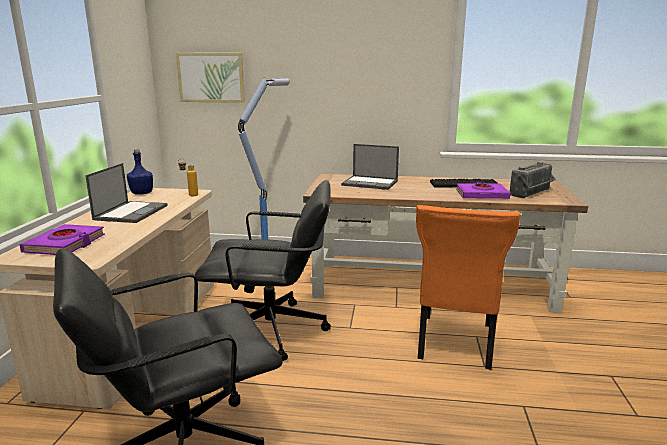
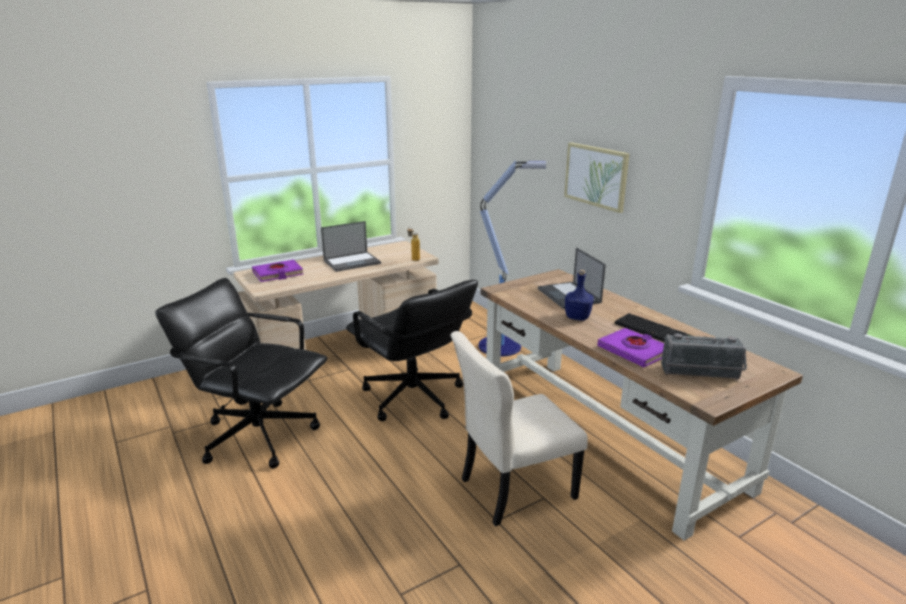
camera: 50 degrees right, 5 degrees up
(142, 193) = (393, 247): blue bottle -> blue bottle (577, 317)
(211, 77) = (504, 147): picture -> picture (596, 176)
(454, 343) = (513, 489): orange chair -> beige chair

